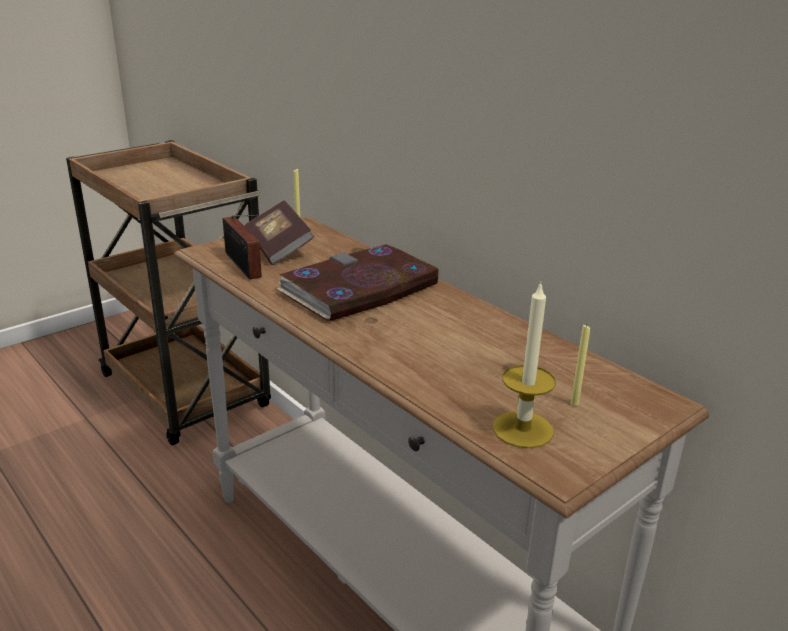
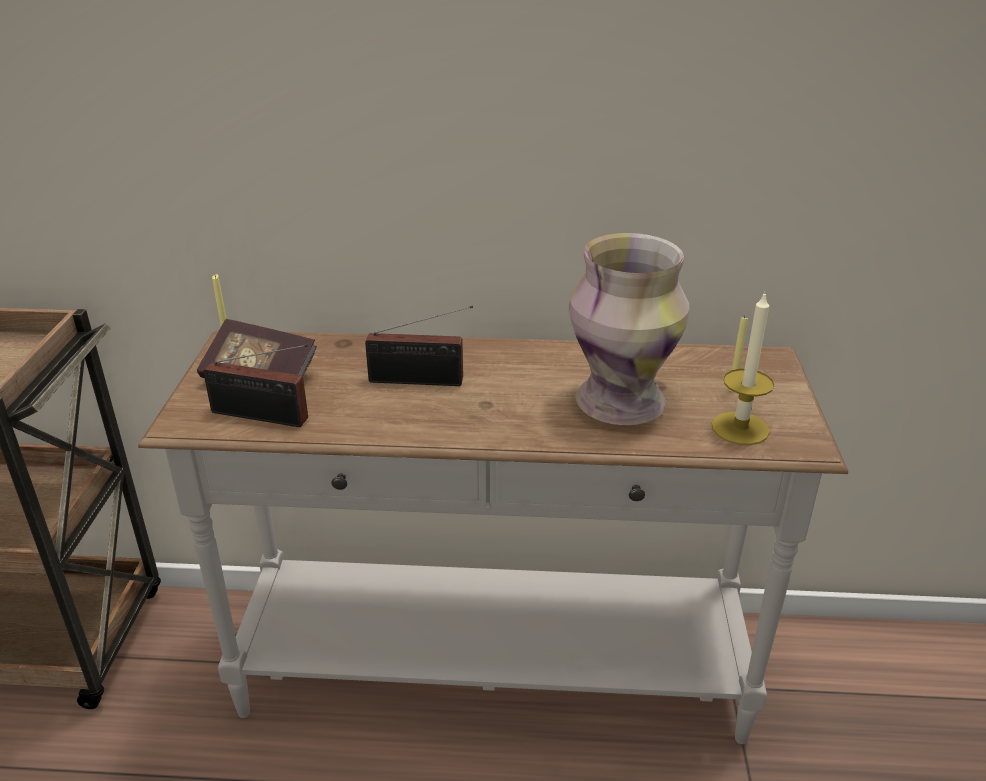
camera: 45 degrees left, 5 degrees up
(359, 289) = (421, 381): book -> radio
(463, 365) = (622, 403): none -> vase

